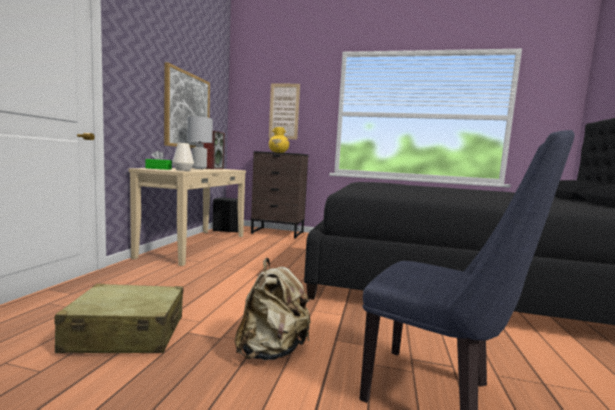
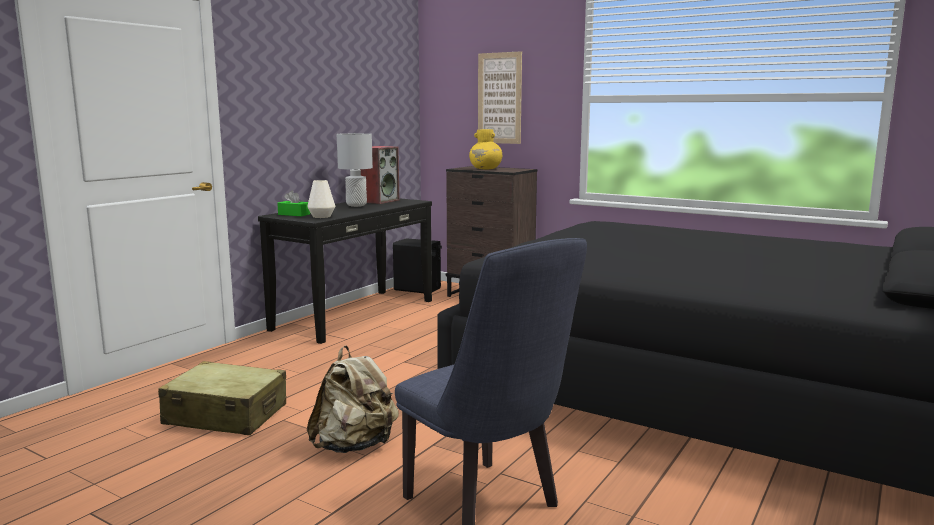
camera: 20 degrees right, 5 degrees up
(187, 111) = (343, 120): picture -> none
(195, 245) = (354, 314): beige console table -> black console table

